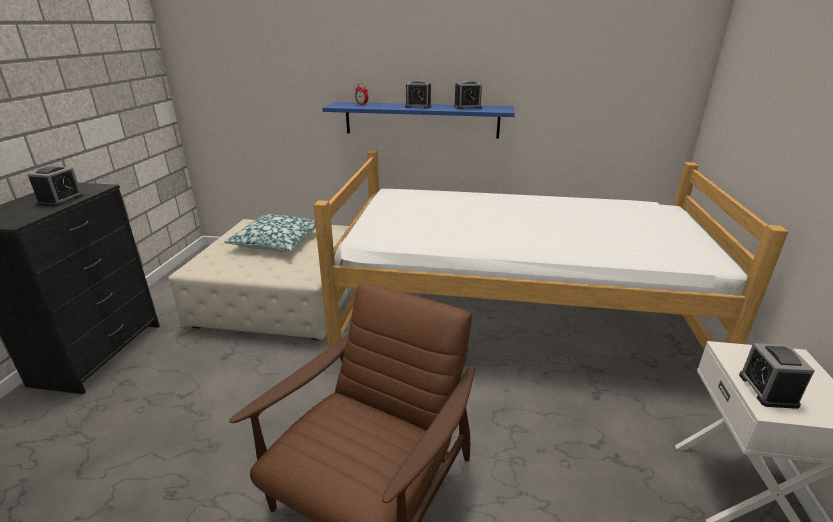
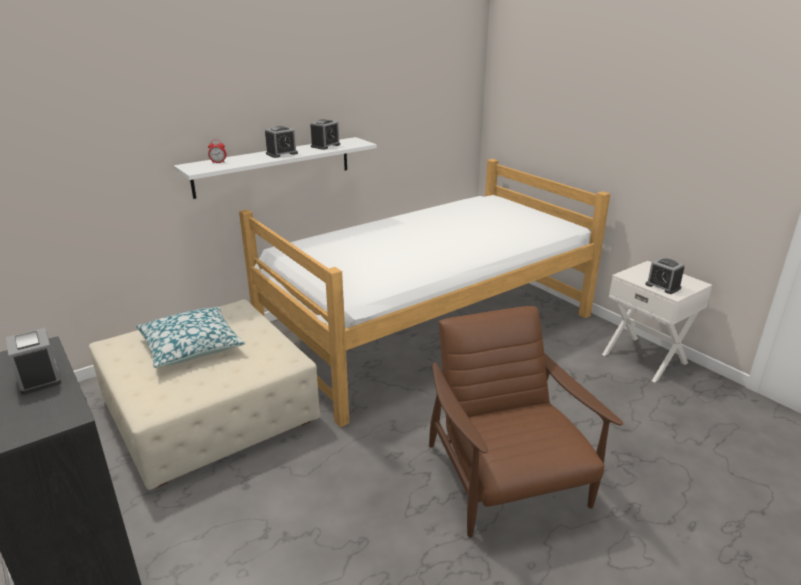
camera: 45 degrees left, 0 degrees up
(421, 120) = (273, 166): blue shelf -> white shelf

